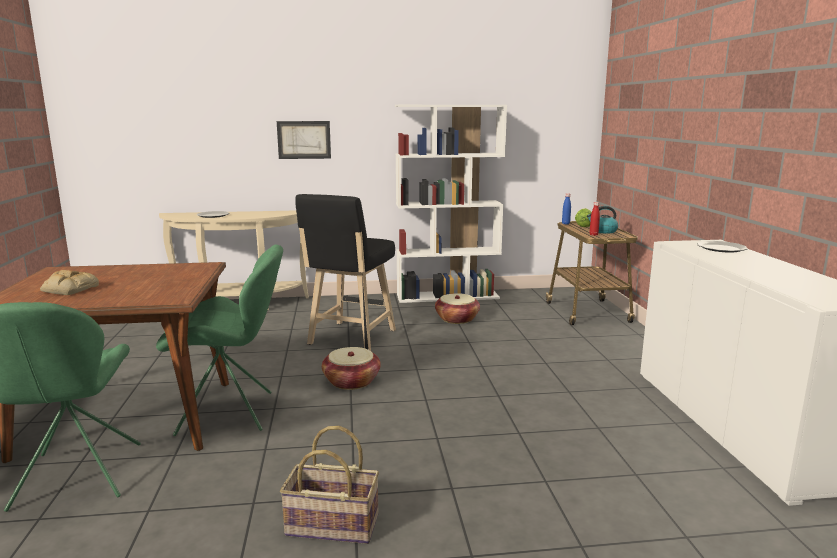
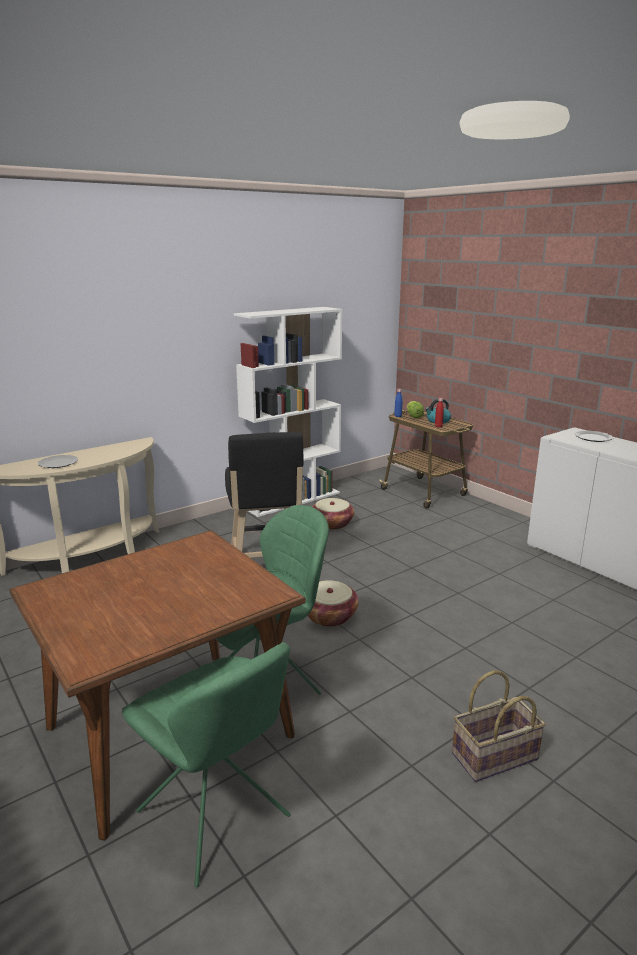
camera: 30 degrees left, 5 degrees up
(69, 289) = (127, 613): bread -> none
(304, 140) = (142, 359): picture -> none

